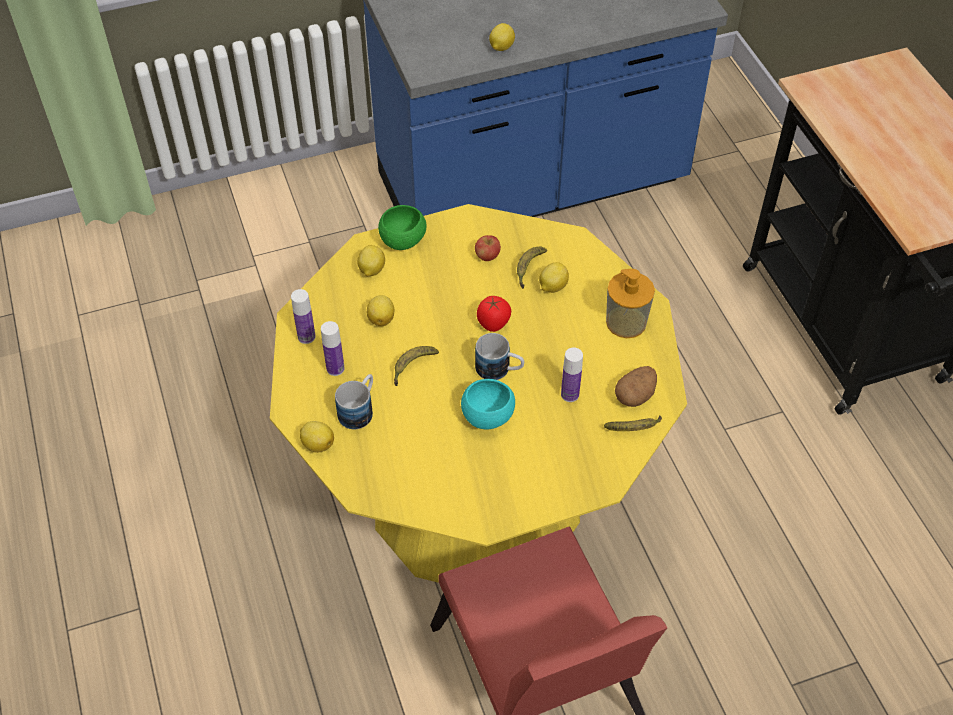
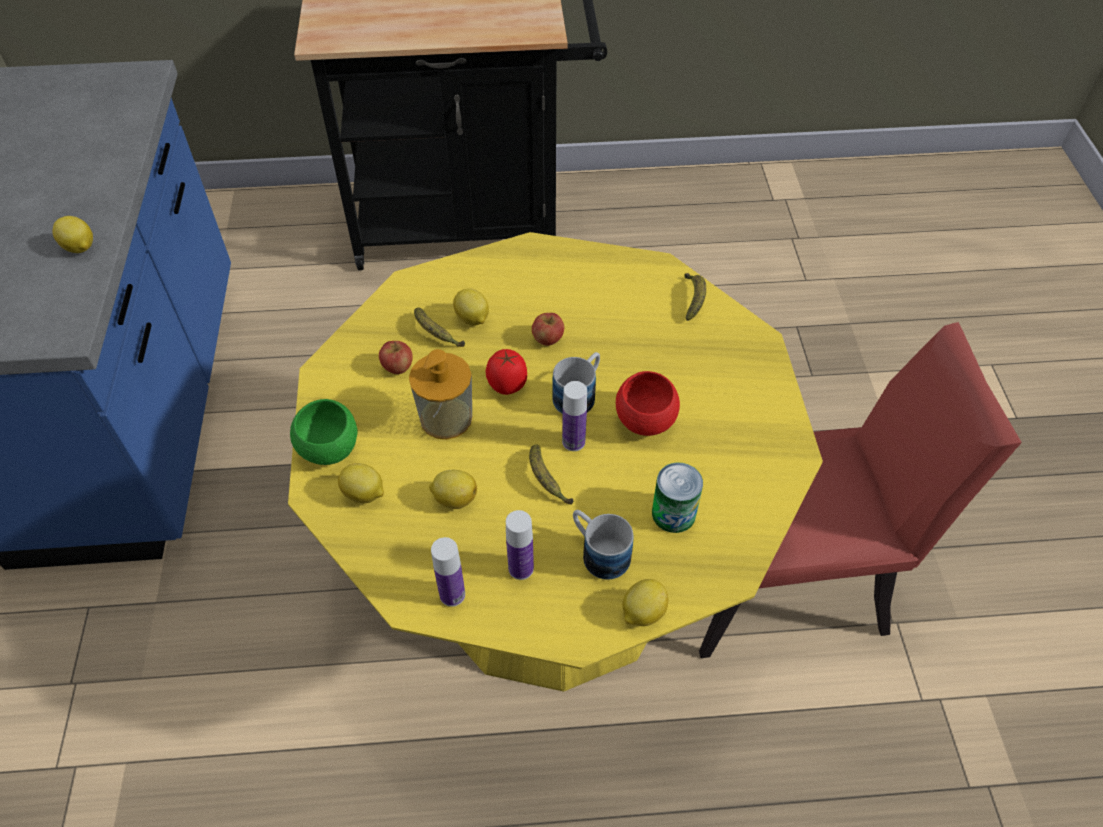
camera: 75 degrees left, 0 degrees up
(405, 449) = (673, 513): none -> can
(488, 417) = (645, 420): turquoise bowl -> red bowl
(549, 338) = (547, 339): none -> apple
(570, 394) = (633, 340): bottle -> bottle (573, 442)
(626, 322) = (548, 271): soap dispenser -> soap dispenser (446, 418)
(635, 395) = (649, 288): potato -> none

